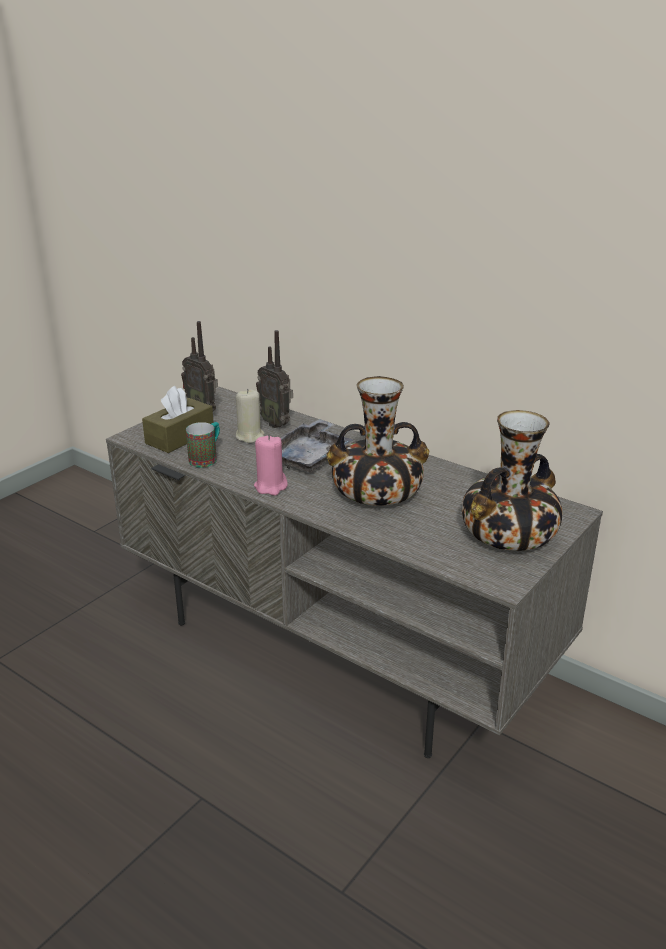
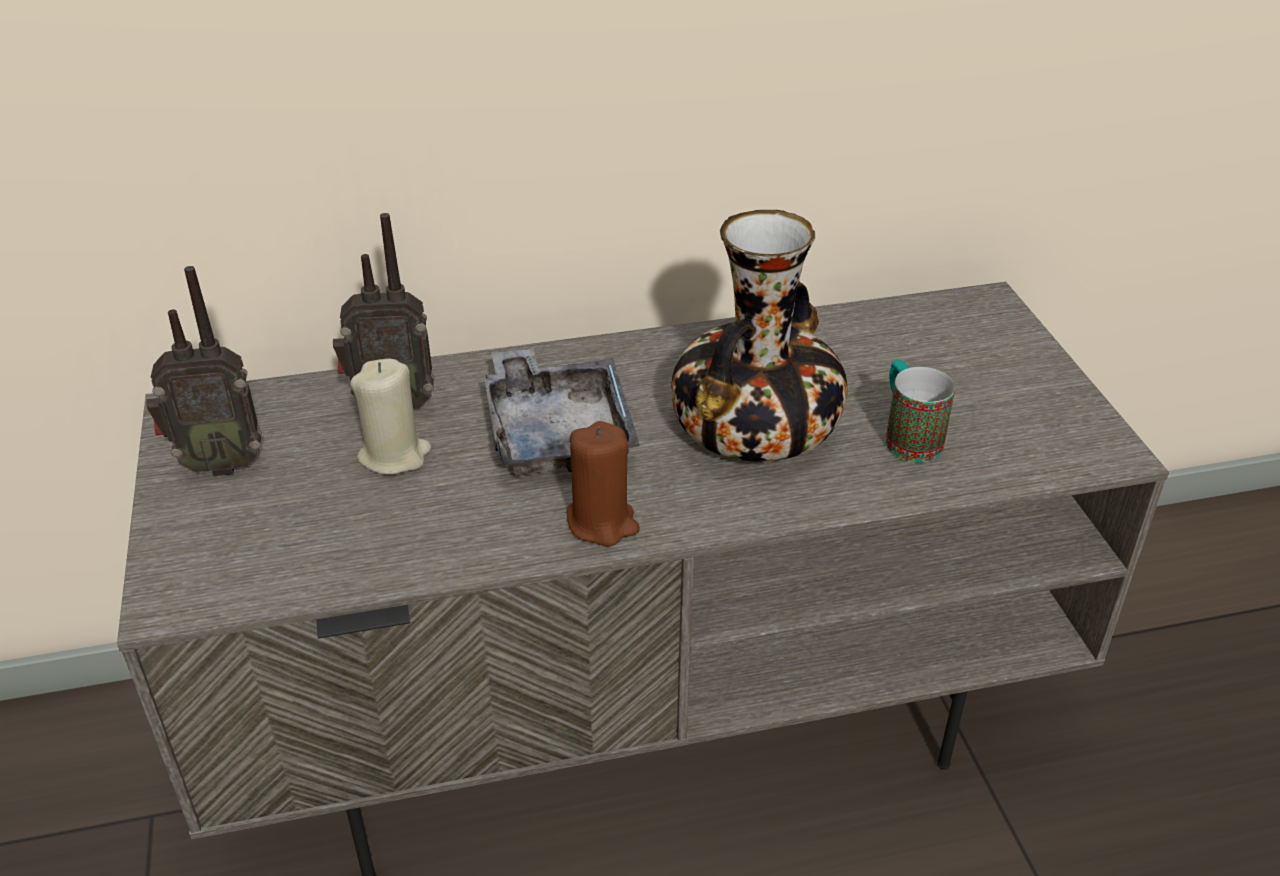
camera: 50 degrees left, 10 degrees up
(180, 437) = (270, 538): brown tissue box -> none
(206, 458) = (401, 545): mug -> mug (907, 436)
(271, 487) = (602, 522): pink candle -> brown candle
(510, 534) = (993, 378): vase -> none

